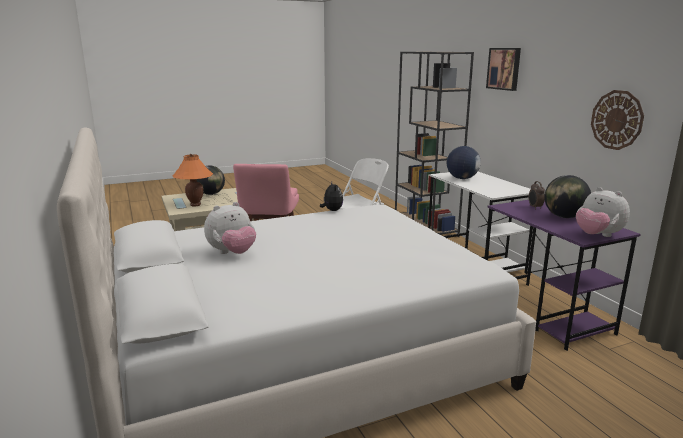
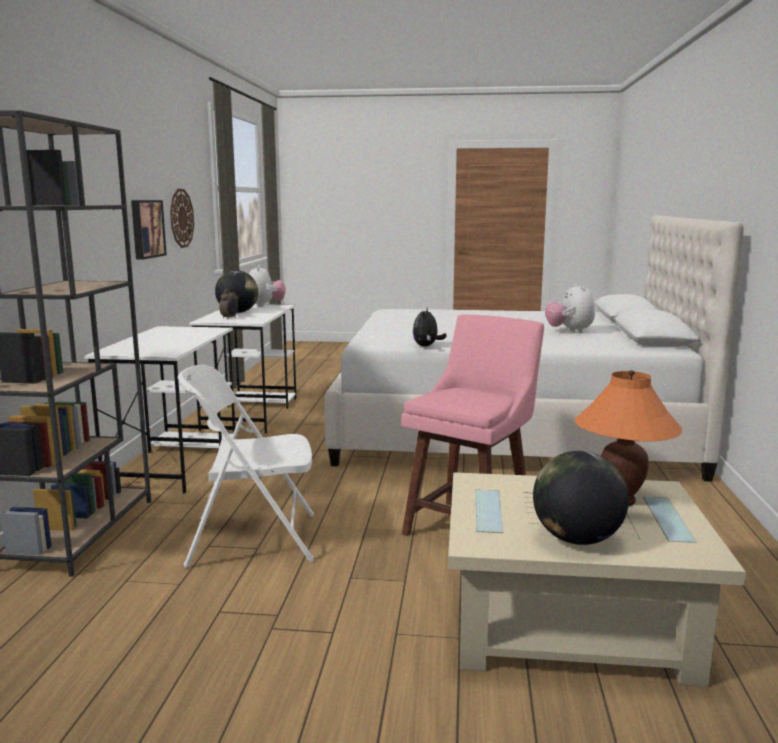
camera: 150 degrees left, 5 degrees down
(232, 253) = (569, 331): plush toy -> plush toy turned 90 degrees counterclockwise
(462, 178) = (166, 346): globe -> none
(504, 68) = (89, 165): picture -> picture (146, 229)
(545, 314) = (251, 413): purple desk -> white desk

